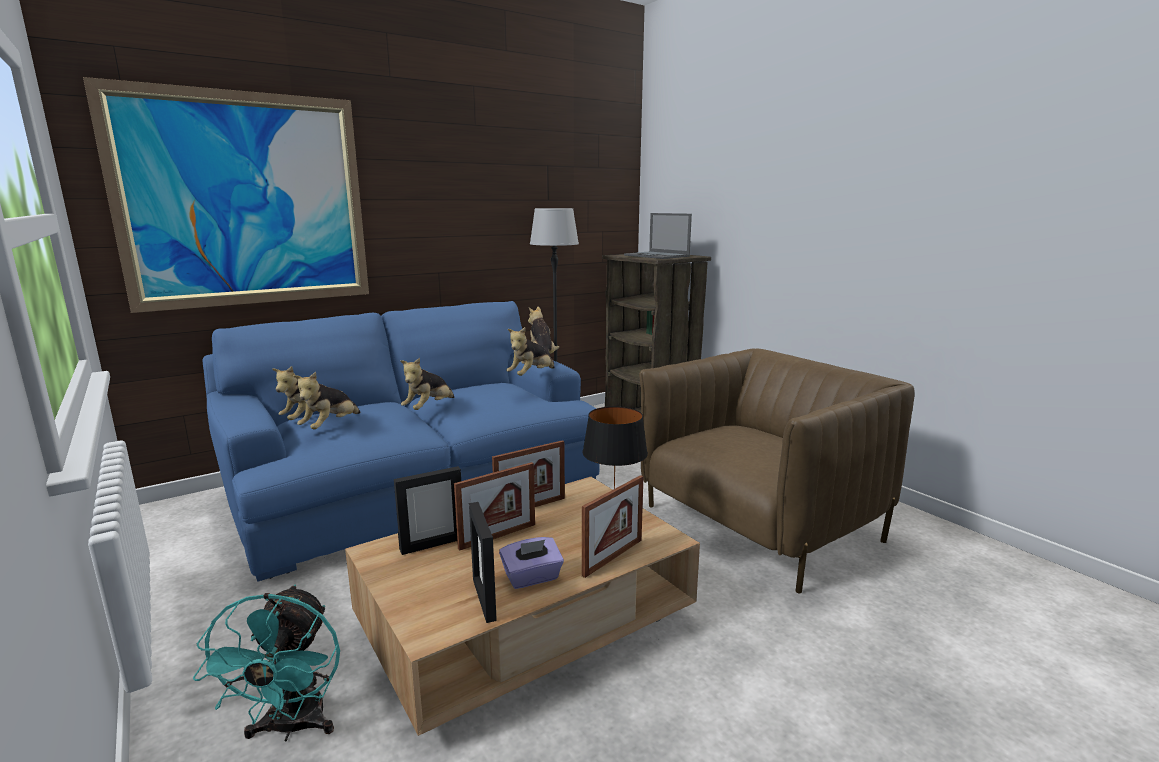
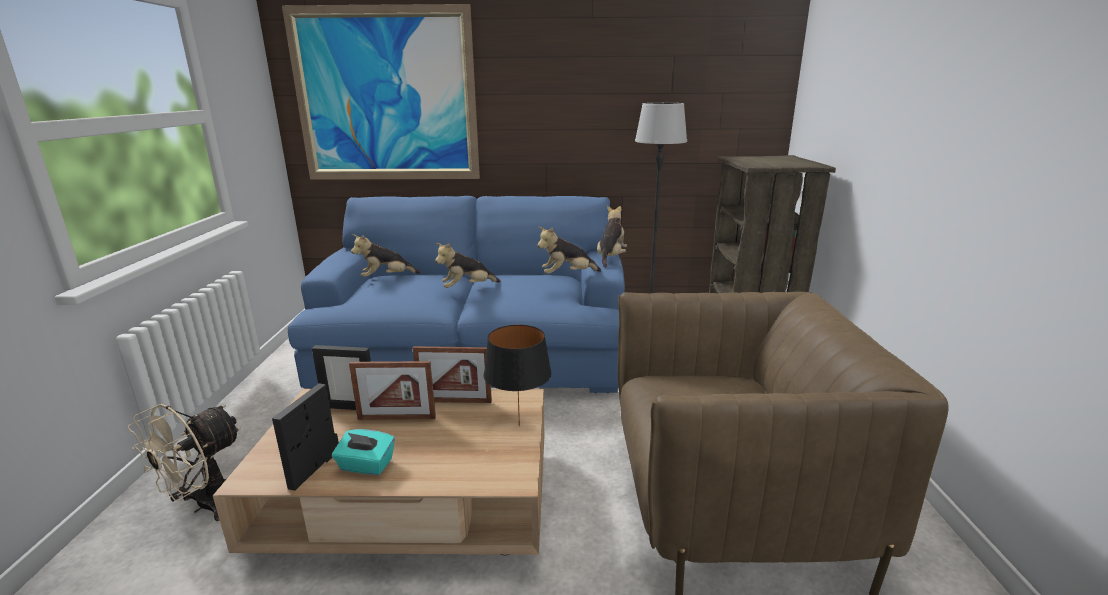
camera: 35 degrees right, 5 degrees up
(292, 728) = (207, 505): turquoise fan -> beige fan
(330, 426) = (381, 288): plush toy -> none
(532, 578) = (366, 466): purple tissue box -> turquoise tissue box
(613, 557) = (445, 476): picture frame -> none
(657, 256) = (767, 162): laptop -> none

